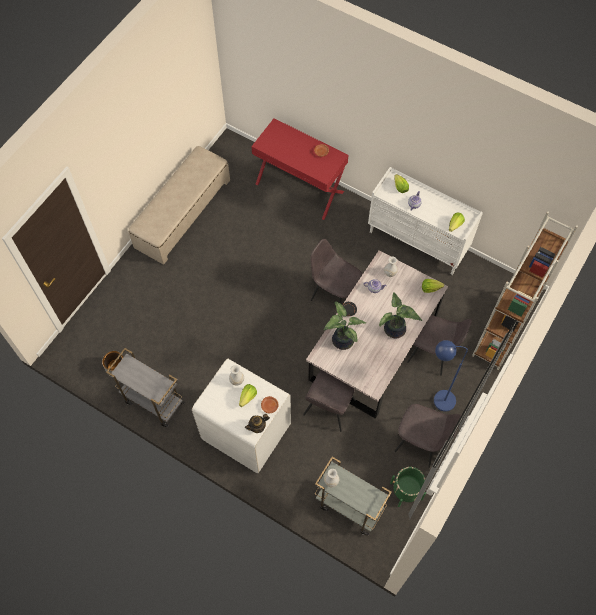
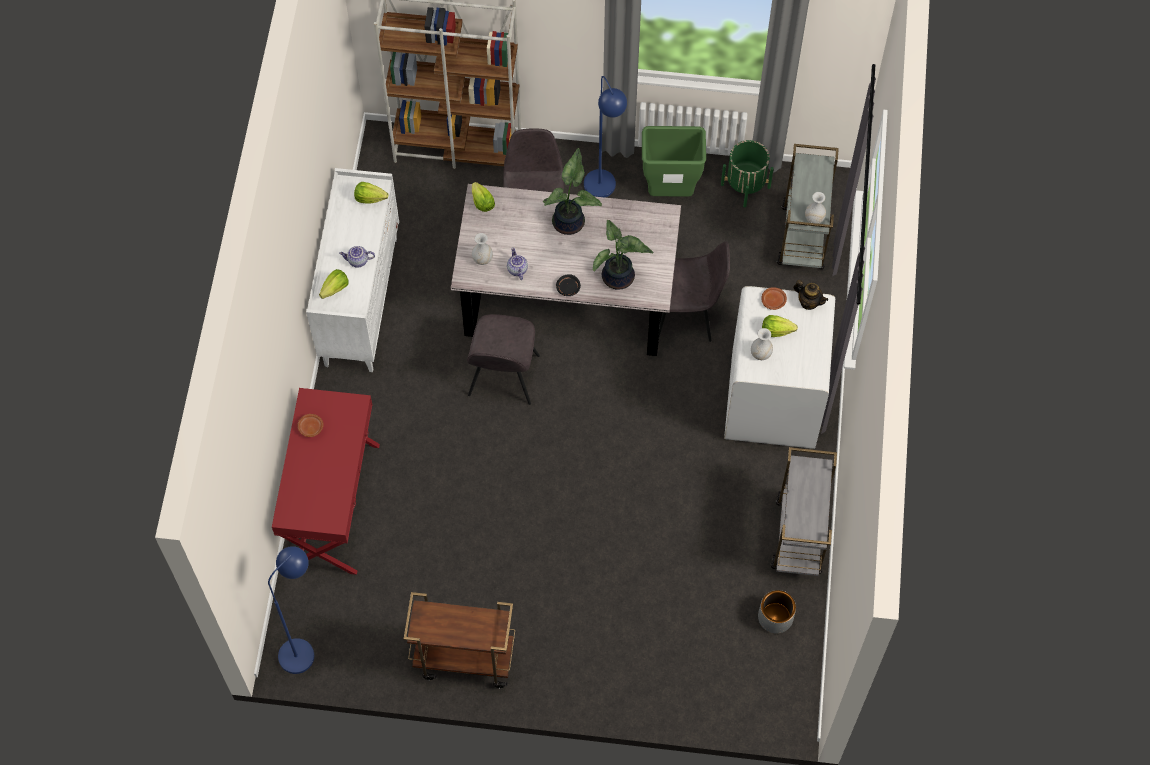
camera: 115 degrees left, 0 degrees up
(183, 212) = (463, 660): beige bench -> brown cart
(229, 150) = (304, 648): none -> blue floor lamp
(421, 442) = (671, 191): grey chair -> green trash can

